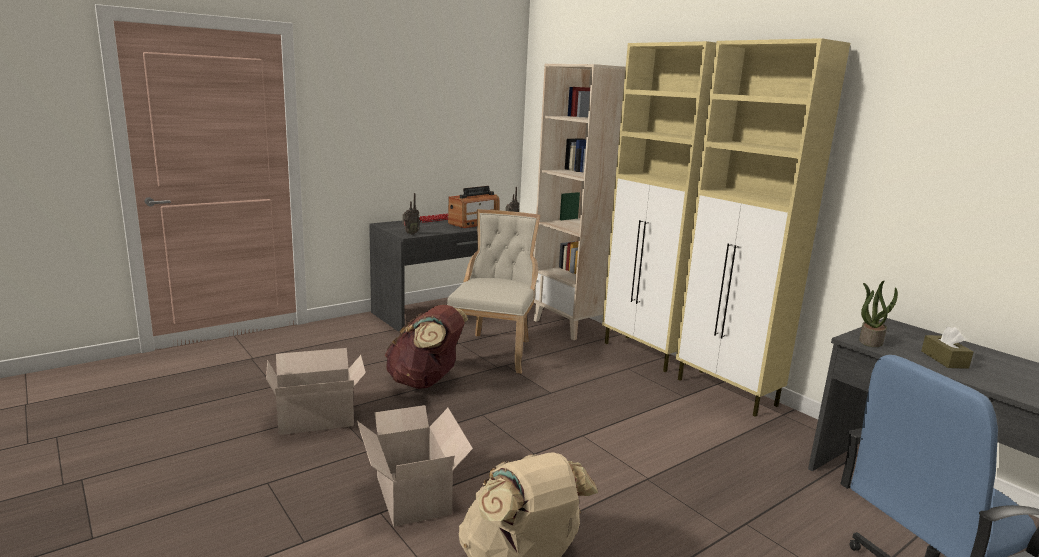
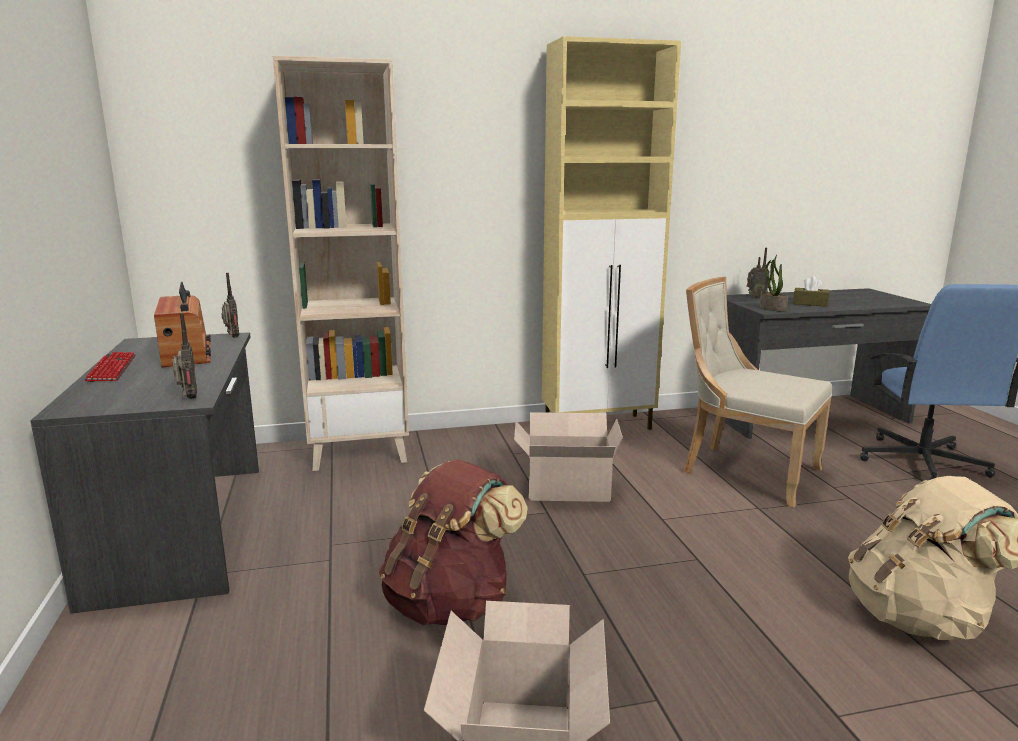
camera: 65 degrees left, 0 degrees up
(413, 493) = (786, 675): cardboard box -> cardboard box (565, 488)
(494, 351) = (388, 522): beige chair -> beige chair (745, 471)
(645, 354) = (483, 435): beige cabinet -> none
(917, 334) = (755, 297): none -> radio

